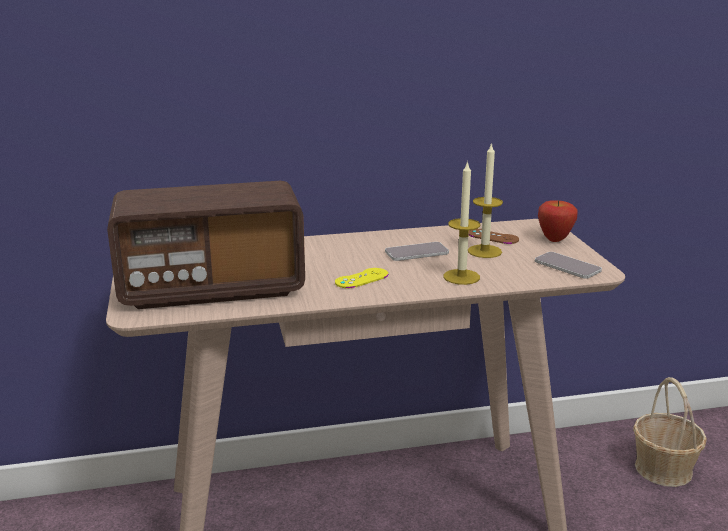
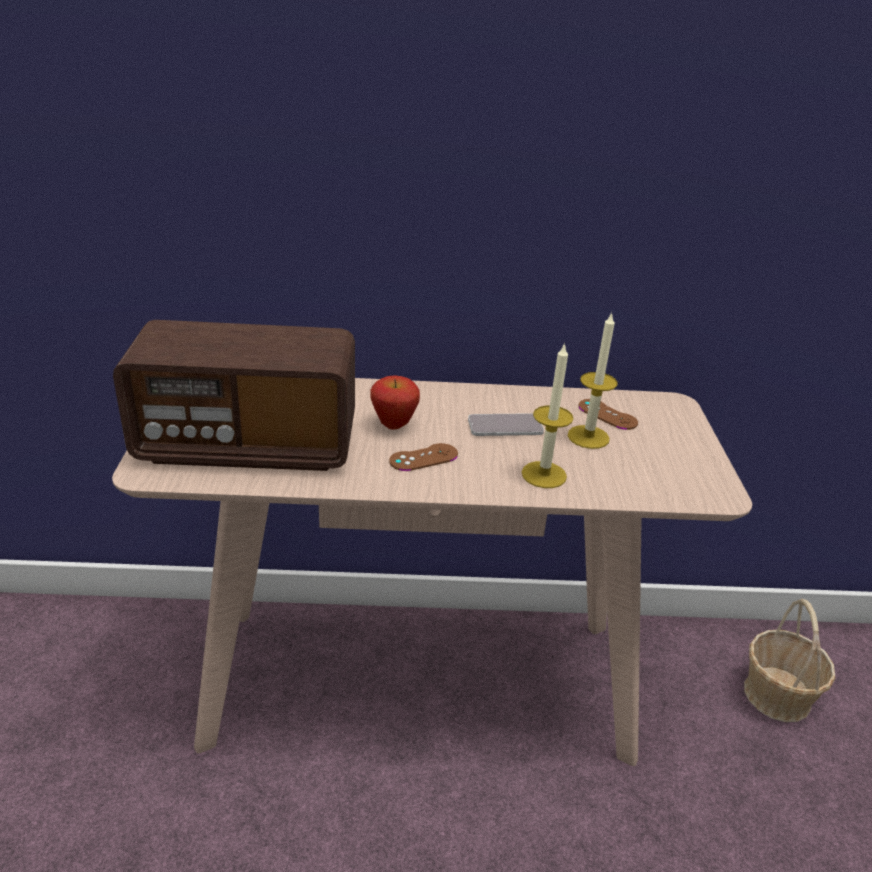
camera: 10 degrees right, 10 degrees up
(361, 278) = (423, 457): yellow game controller -> brown game controller
(555, 240) = (683, 431): apple -> apple (394, 425)
(567, 266) = (682, 479): phone -> none

